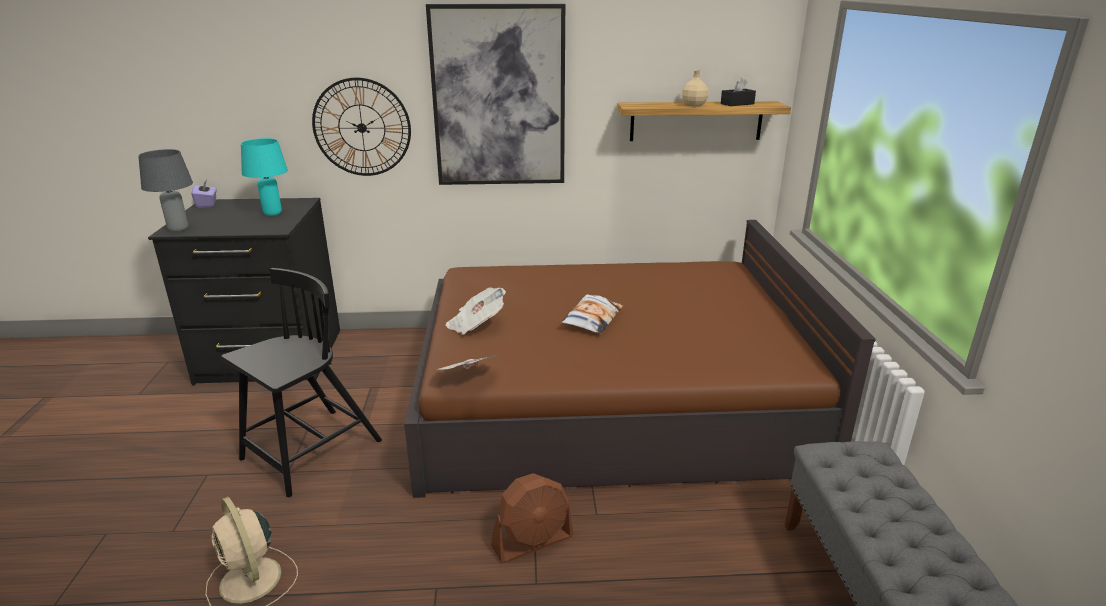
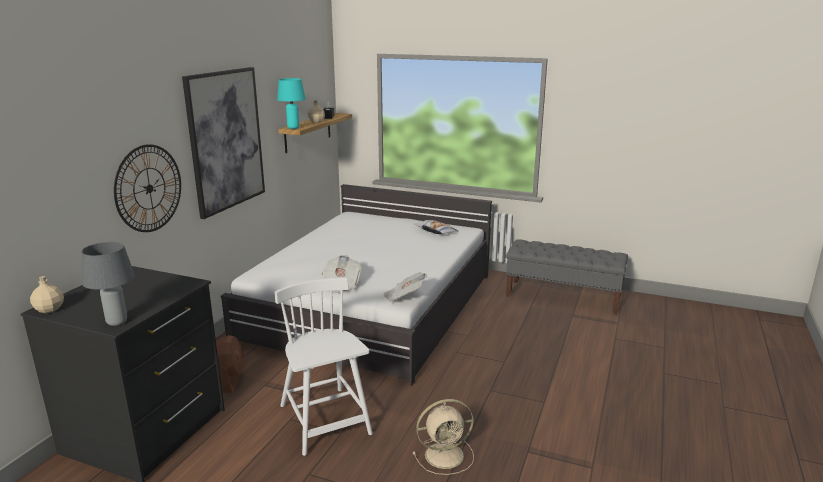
camera: 65 degrees left, 5 degrees down
(207, 204) = (49, 309): purple tissue box -> beige bottle
(273, 214) = (142, 283): turquoise table lamp -> turquoise table lamp (293, 128)
(310, 452) = (325, 421): black chair -> white chair
(533, 541) = (475, 356): brown fan -> brown fan (230, 380)
(592, 319) = (372, 255): pillow -> pillow (436, 231)
(610, 397) = (372, 306): brown bed -> white bed

